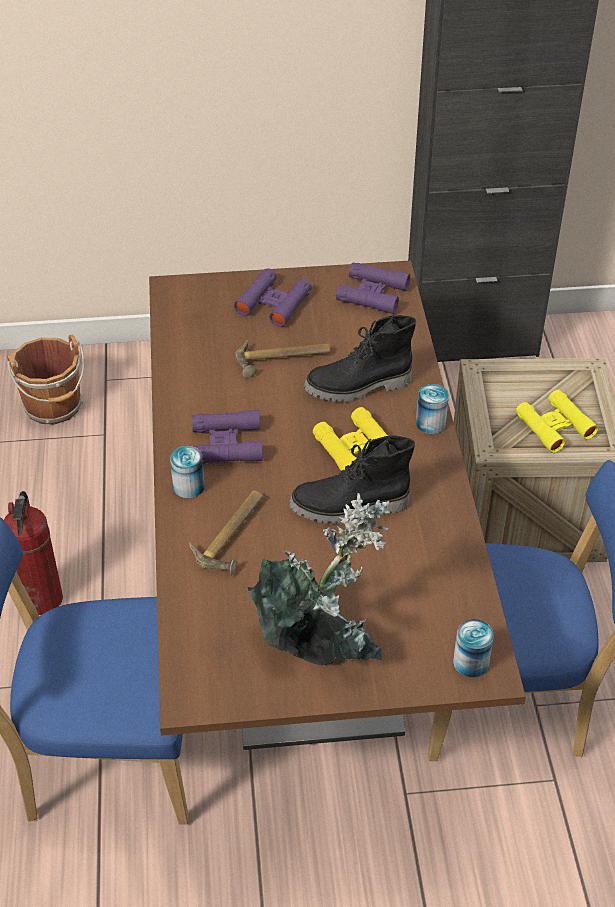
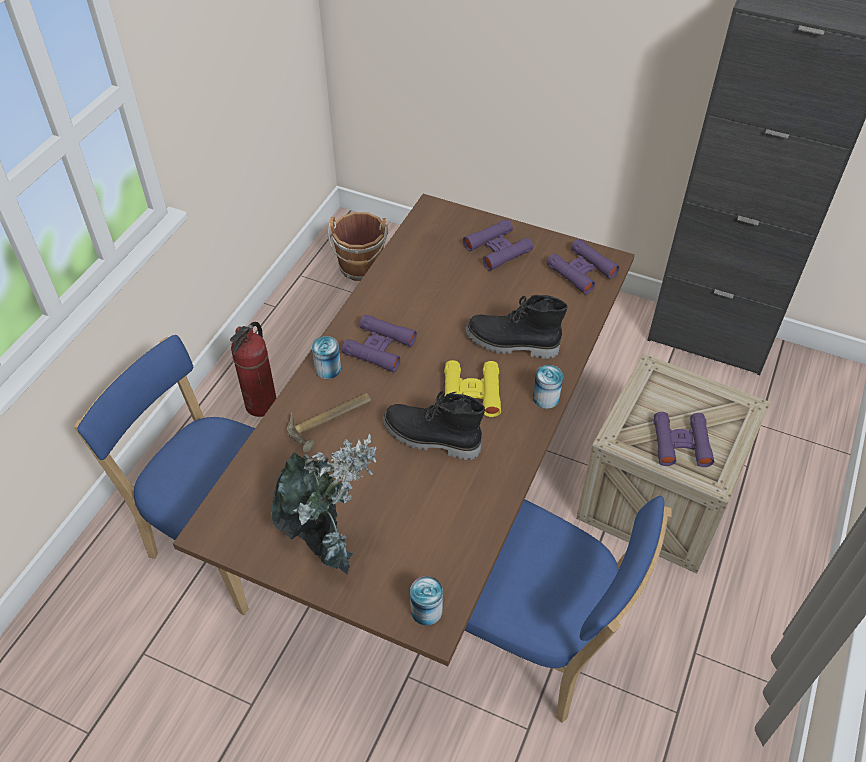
camera: 30 degrees right, 5 degrees up
(283, 360) = (470, 298): hammer -> none
(554, 427) = (681, 443): yellow binoculars -> purple binoculars

